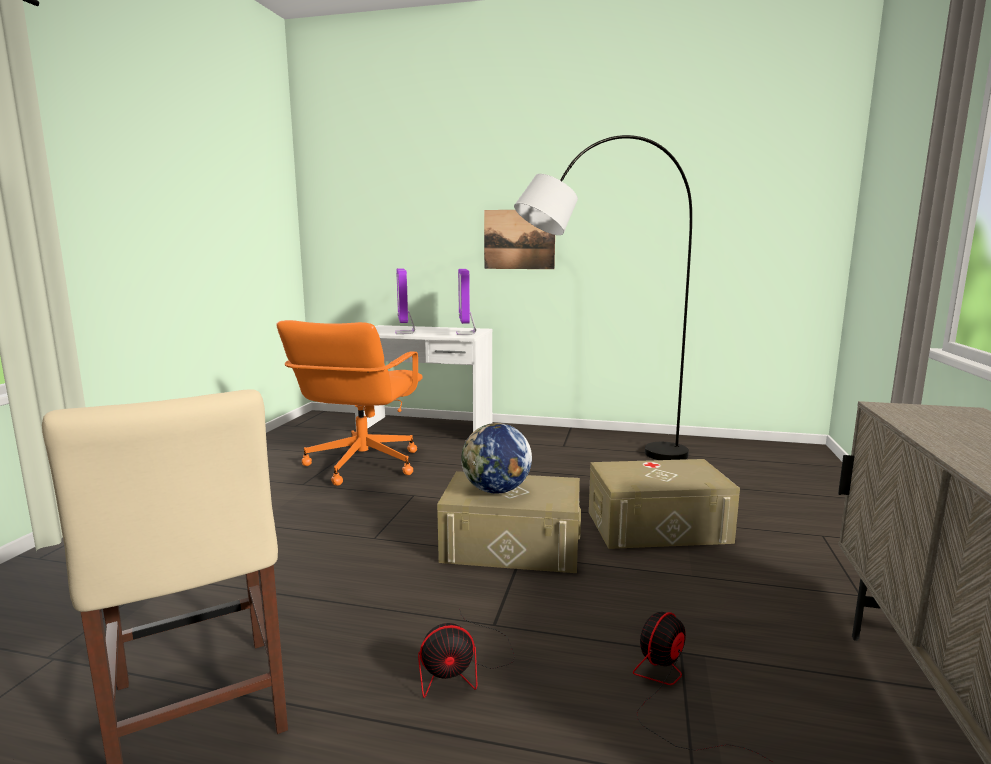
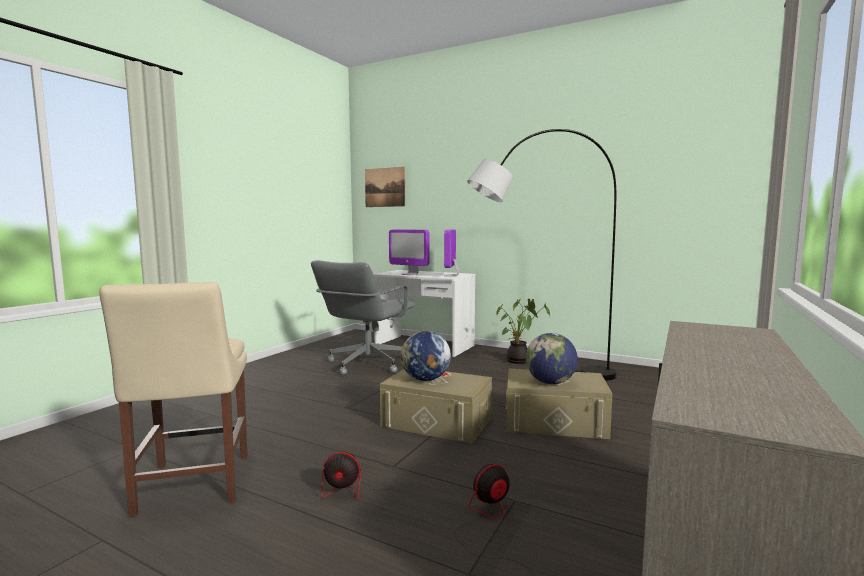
camera: 15 degrees right, 5 degrees down
(361, 465) = (366, 364): orange office chair -> grey office chair
(405, 333) = (409, 274): monitor -> monitor turned 60 degrees counterclockwise
(519, 239) = (496, 208): picture -> picture (385, 187)
(562, 443) = (519, 361): none -> potted plant
(658, 479) = (550, 382): none -> globe

